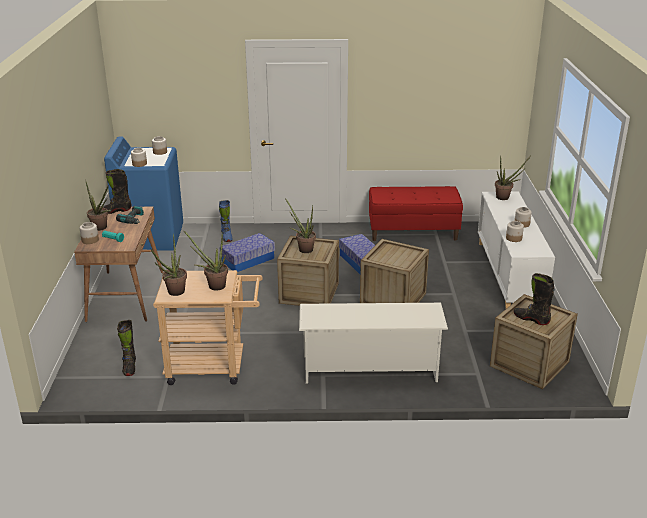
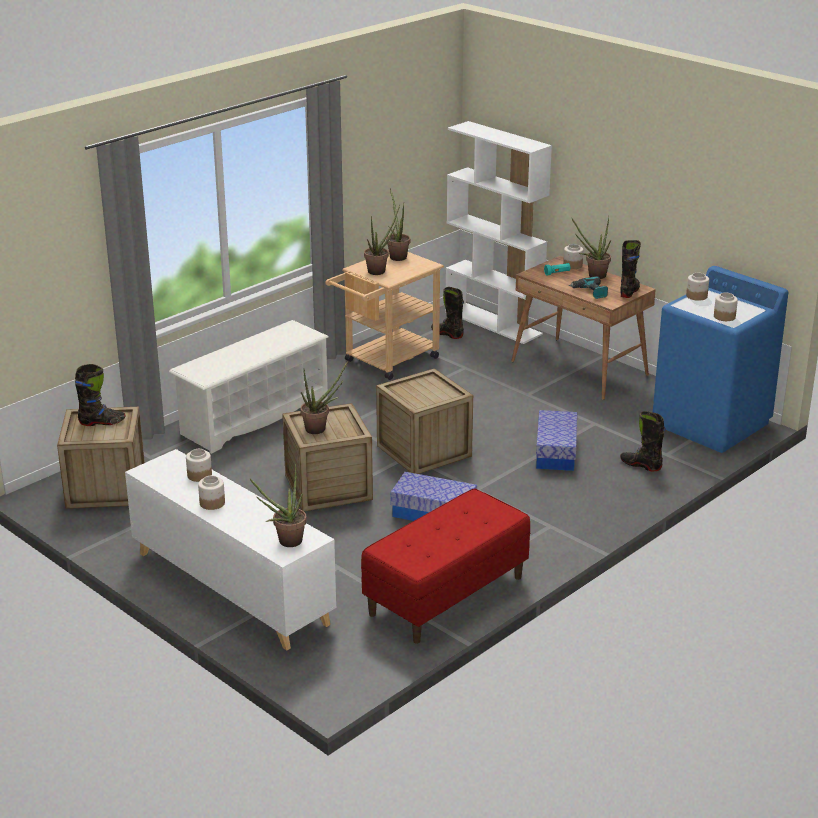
camera: 135 degrees right, 0 degrees up
(83, 358) = (494, 323): none -> white bookcase
(226, 237) = (641, 465): blue boot -> black boot
(303, 249) = (432, 390): potted plant -> potted plant (320, 429)

